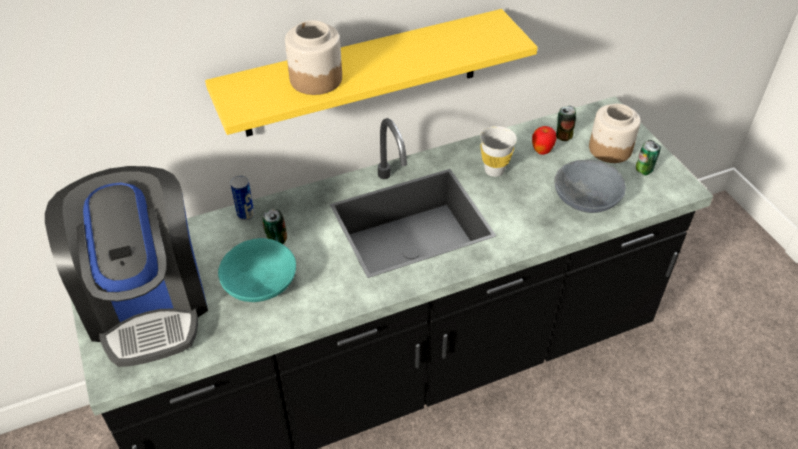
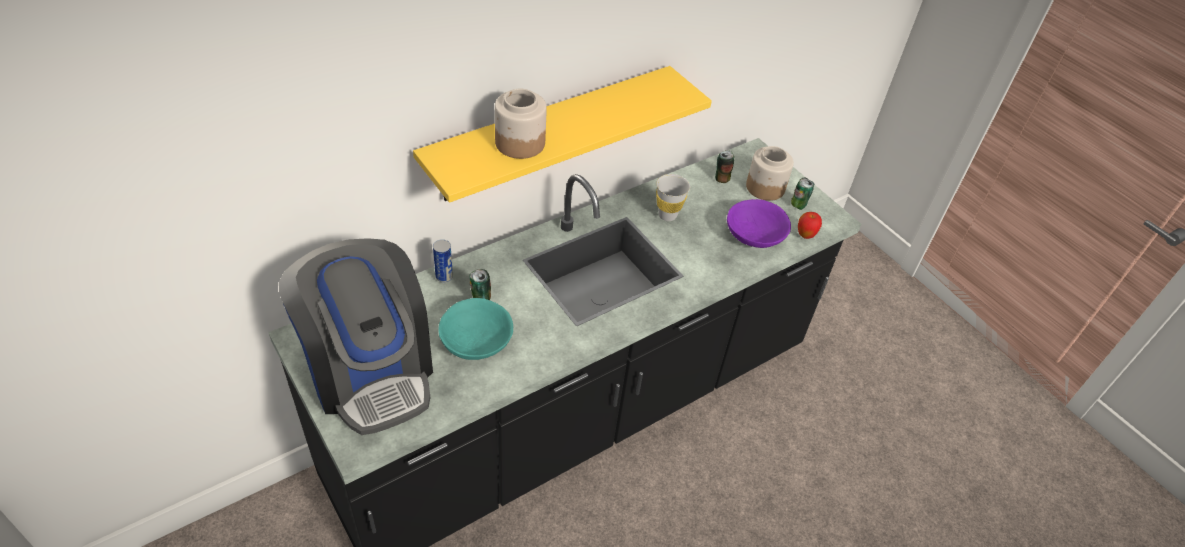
camera: 15 degrees left, 0 degrees up
(542, 151) = (705, 194): apple -> apple (805, 235)
(586, 199) = (755, 236): grey bowl -> purple bowl

